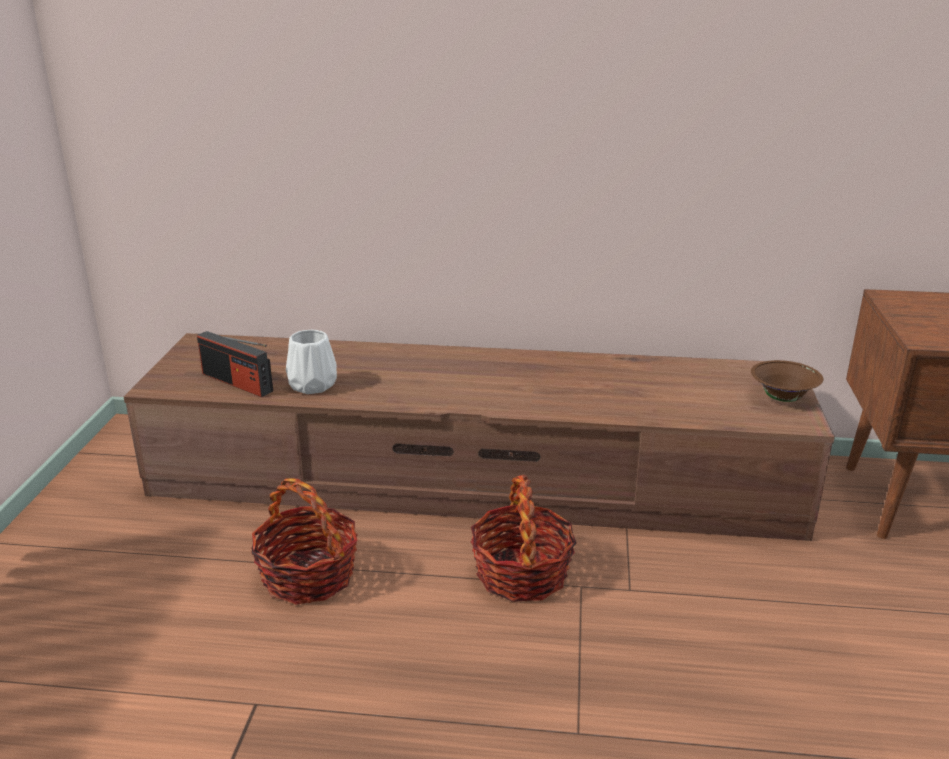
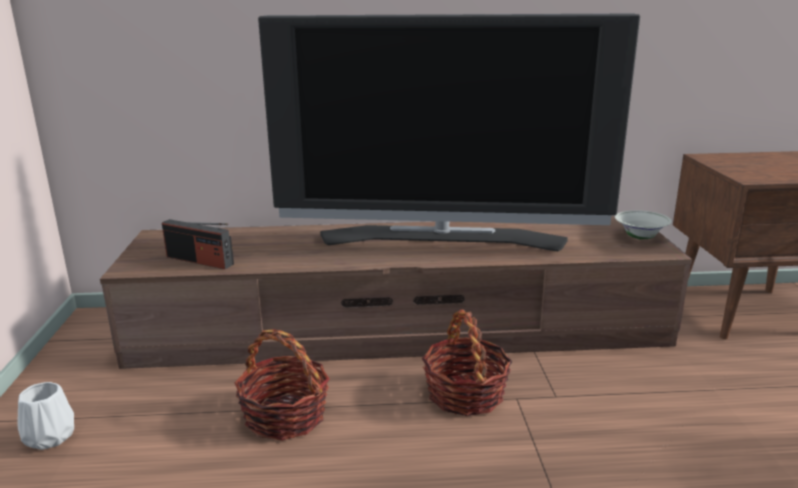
camera: 10 degrees left, 5 degrees down
(311, 386) = (266, 258): white vase -> white vase (49, 438)
(529, 378) = (442, 240): none -> television
(782, 398) = (640, 238): brown bowl -> white bowl

